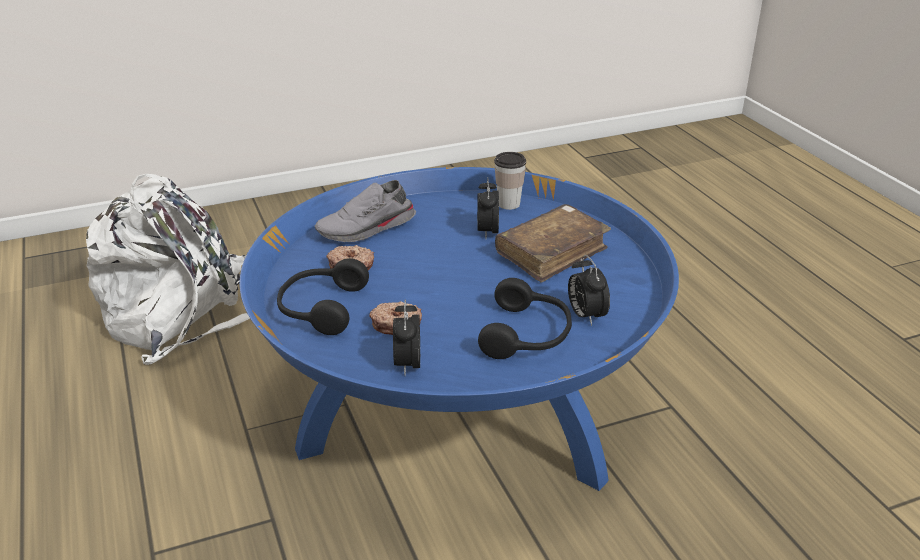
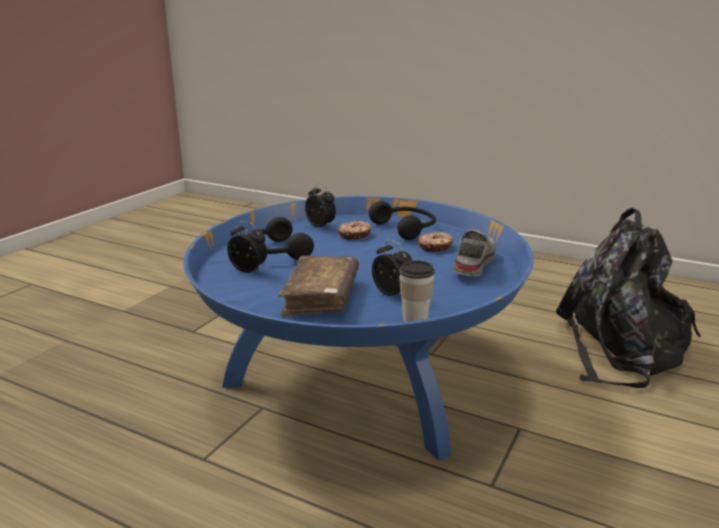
camera: 140 degrees right, 10 degrees down
(185, 316) = (620, 349): white backpack -> black backpack

